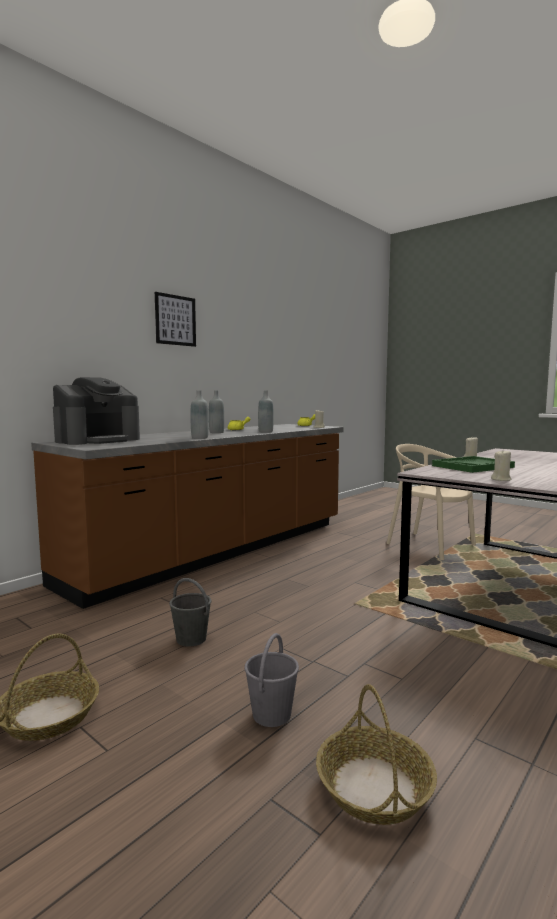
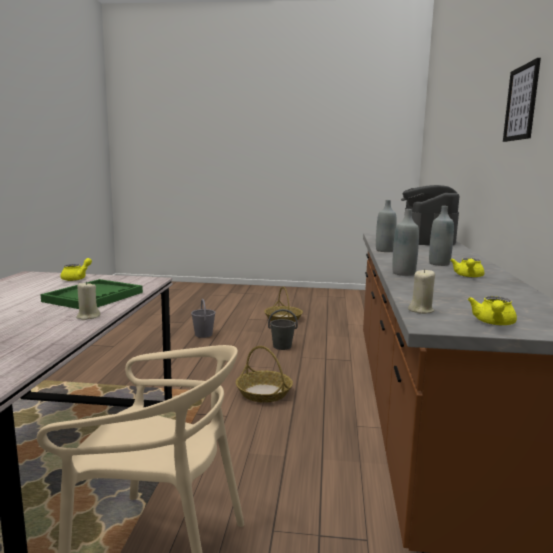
camera: 145 degrees right, 5 degrees up
(375, 787) = (151, 329): basket -> basket (263, 393)
(501, 479) = (77, 278): beige candle -> yellow teapot

